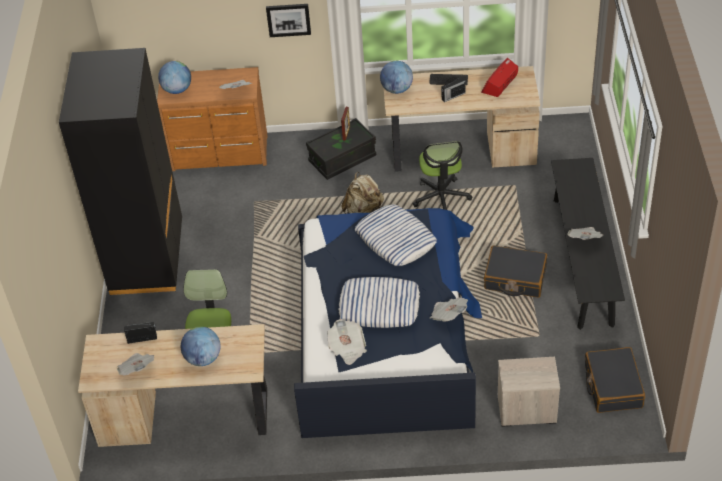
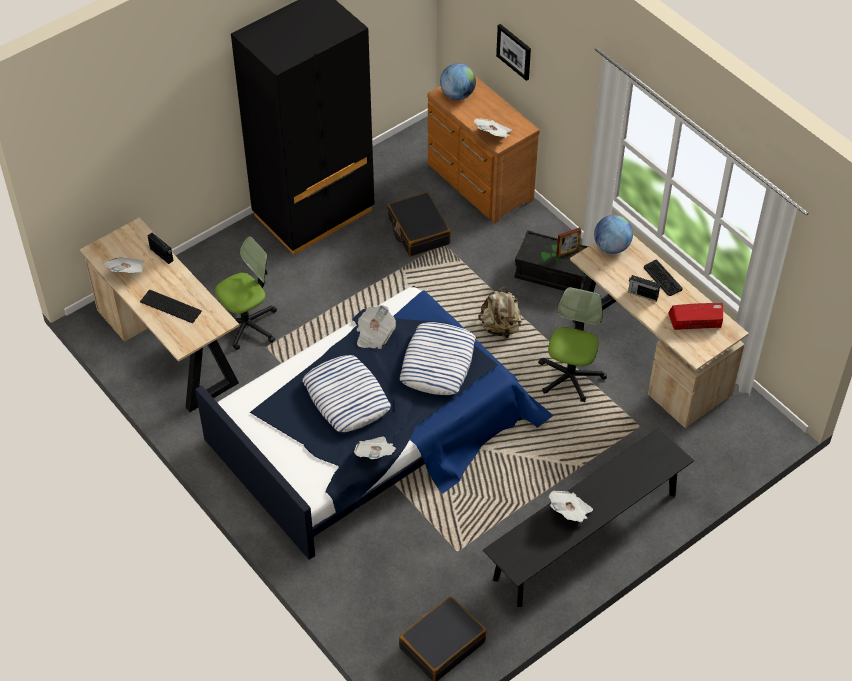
camera: 50 degrees right, 5 degrees up
(203, 358) = (170, 306): globe -> keyboard
(288, 19) = (572, 105): picture -> picture (514, 51)
(347, 348) = (280, 403): newspaper -> newspaper (374, 335)
(441, 197) = (570, 377): office chair -> office chair turned 150 degrees clockwise
(515, 278) = (515, 493): black suitcase -> black suitcase (418, 231)
(525, 409) = (360, 587): nightstand -> none

